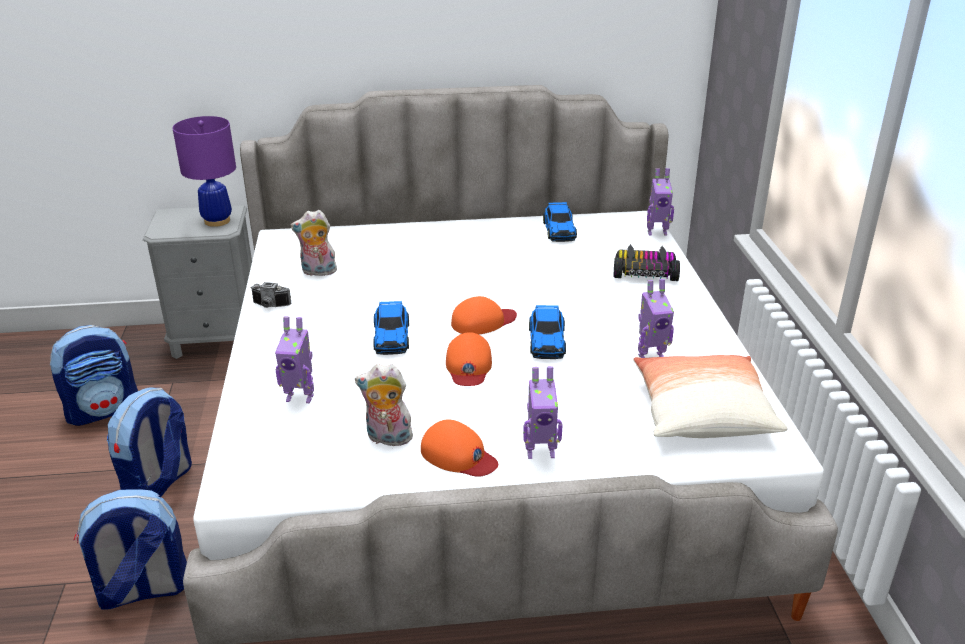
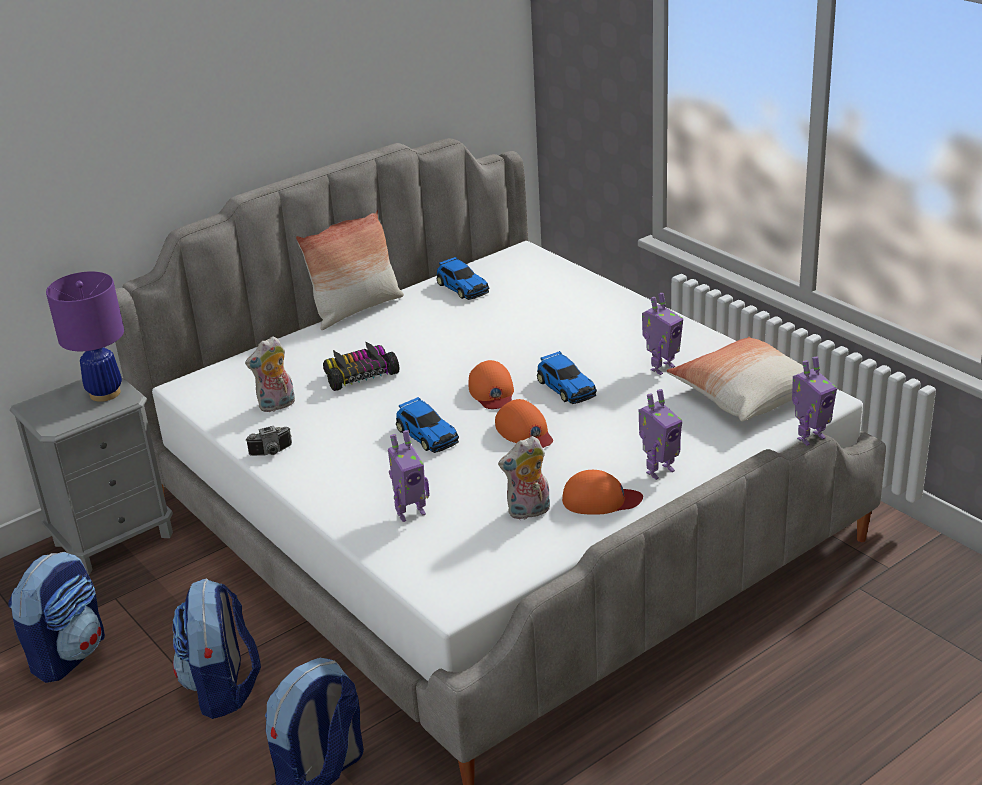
camera: 30 degrees left, 0 degrees up
(460, 221) = (356, 309): none -> pillow
(483, 321) = (492, 392): orange cap -> orange cap turned 135 degrees clockwise
(645, 272) = (581, 300): toy car -> toy car (360, 375)
(657, 232) = (551, 260): toy robot -> toy robot (810, 437)

